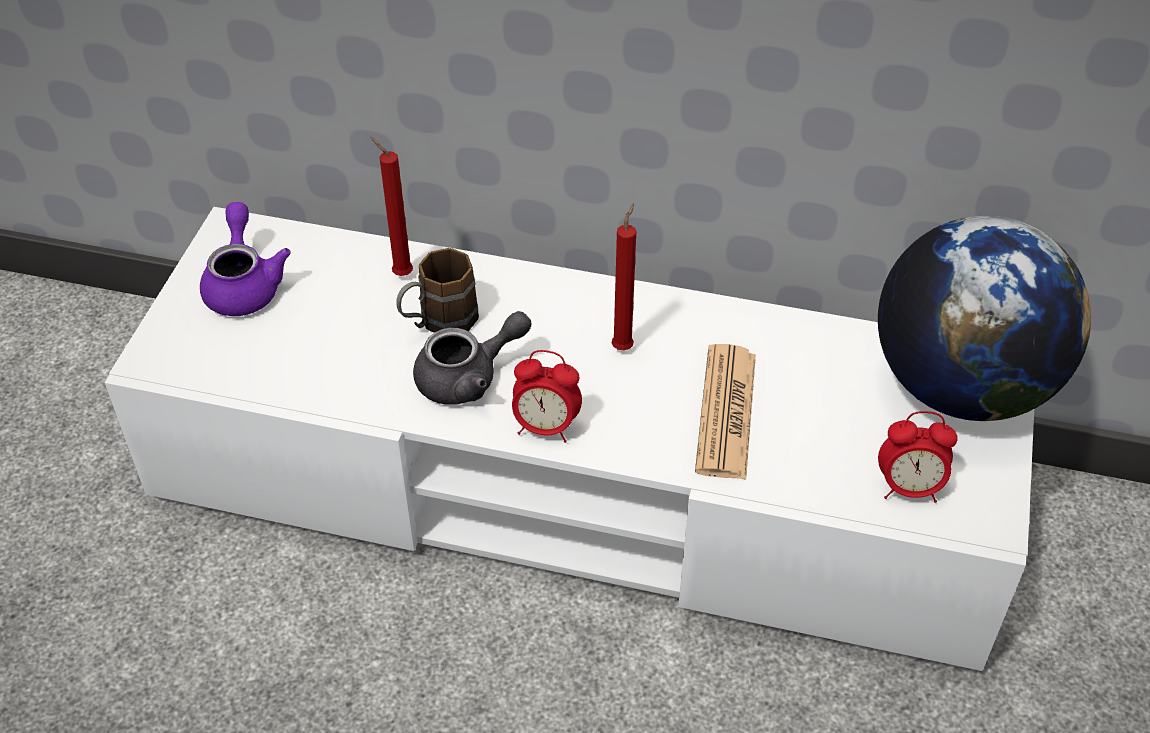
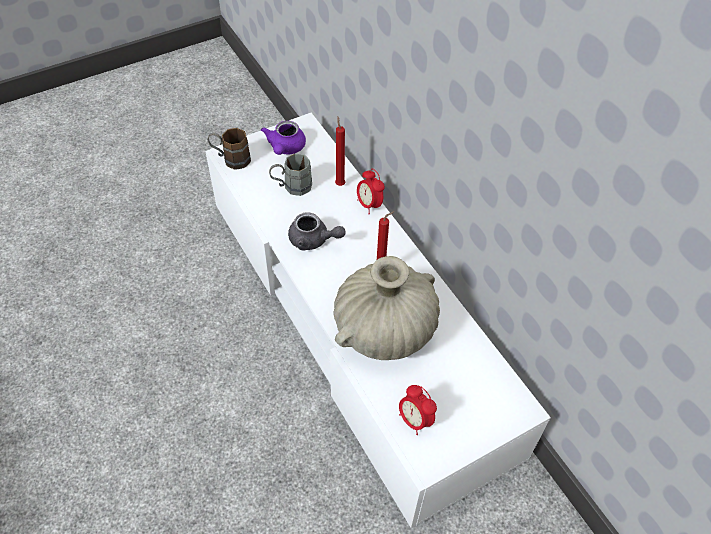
camera: 45 degrees right, 5 degrees up
(244, 284) = (285, 148): purple teapot -> purple teapot turned 150 degrees clockwise
(331, 330) = (291, 187): none -> grey mug
(438, 322) = (329, 212): brown mug -> brown mug (231, 159)
(545, 427) = (315, 280): alarm clock -> alarm clock (369, 205)
(726, 412) = (385, 330): newspaper -> beige vase
(961, 385) = (494, 402): globe -> none

